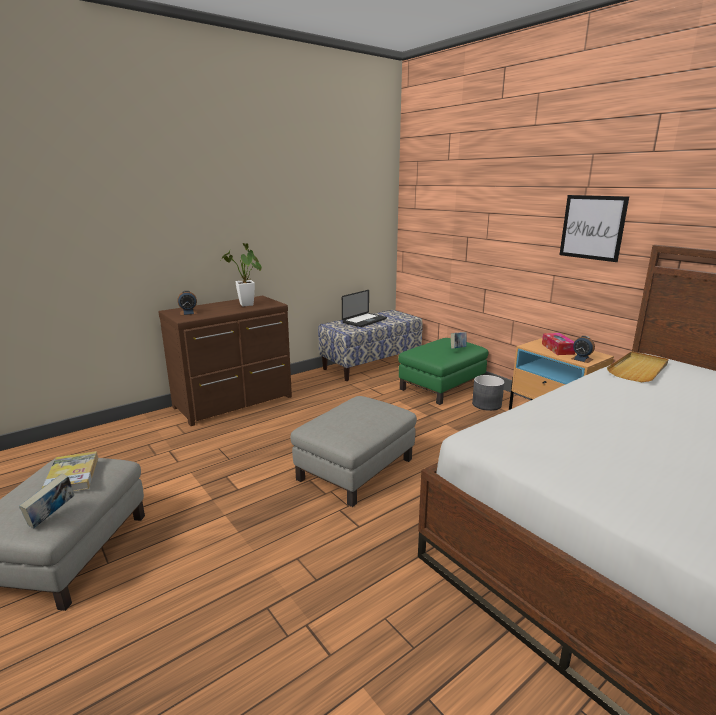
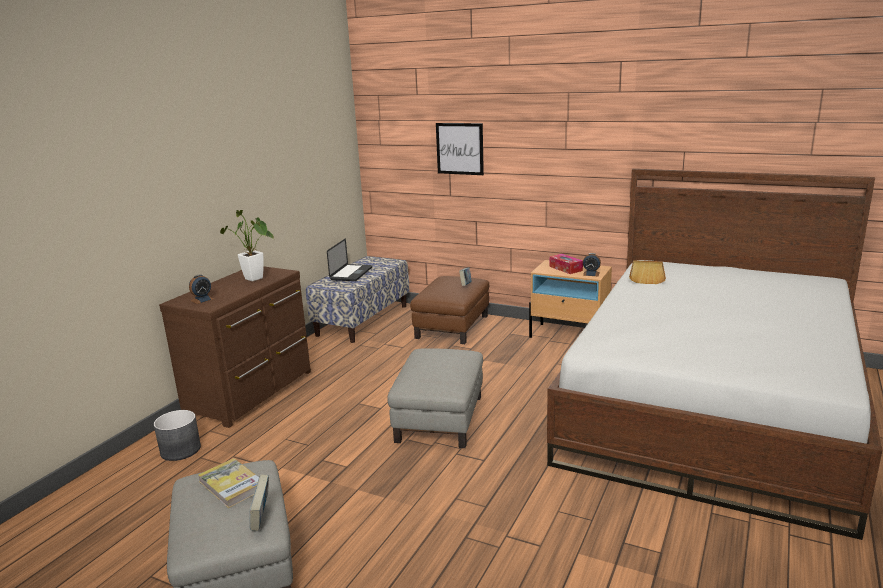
camera: 25 degrees left, 0 degrees up
(442, 387) = (452, 327): green ottoman -> brown ottoman
(487, 404) = (505, 334): grey planter -> grey planter (181, 450)
(592, 227) = (577, 156): picture -> picture (459, 148)

